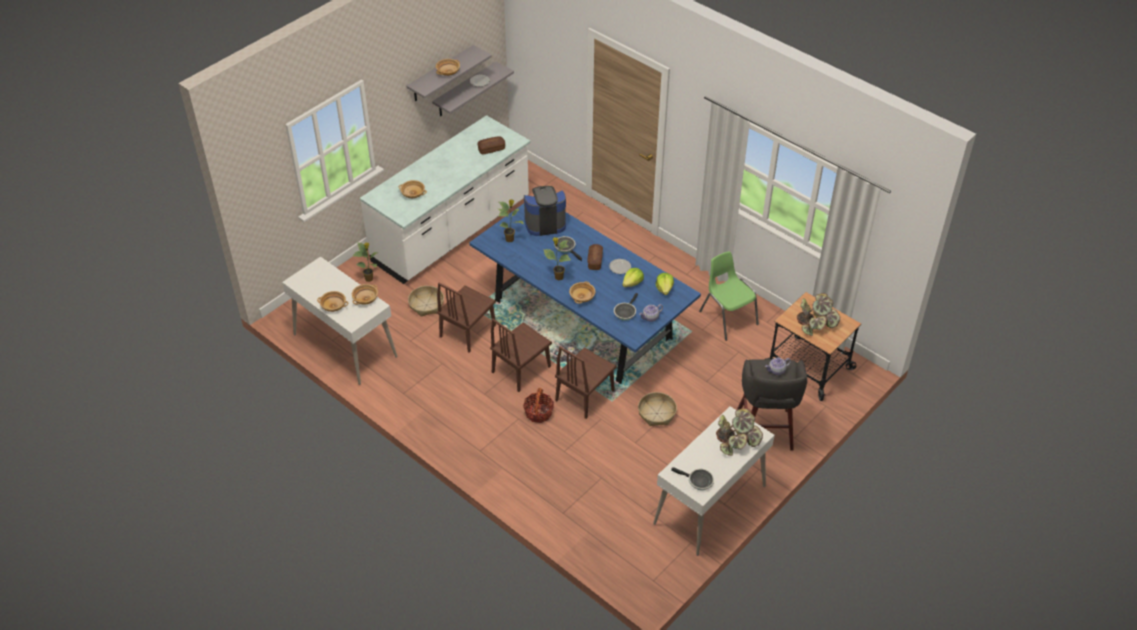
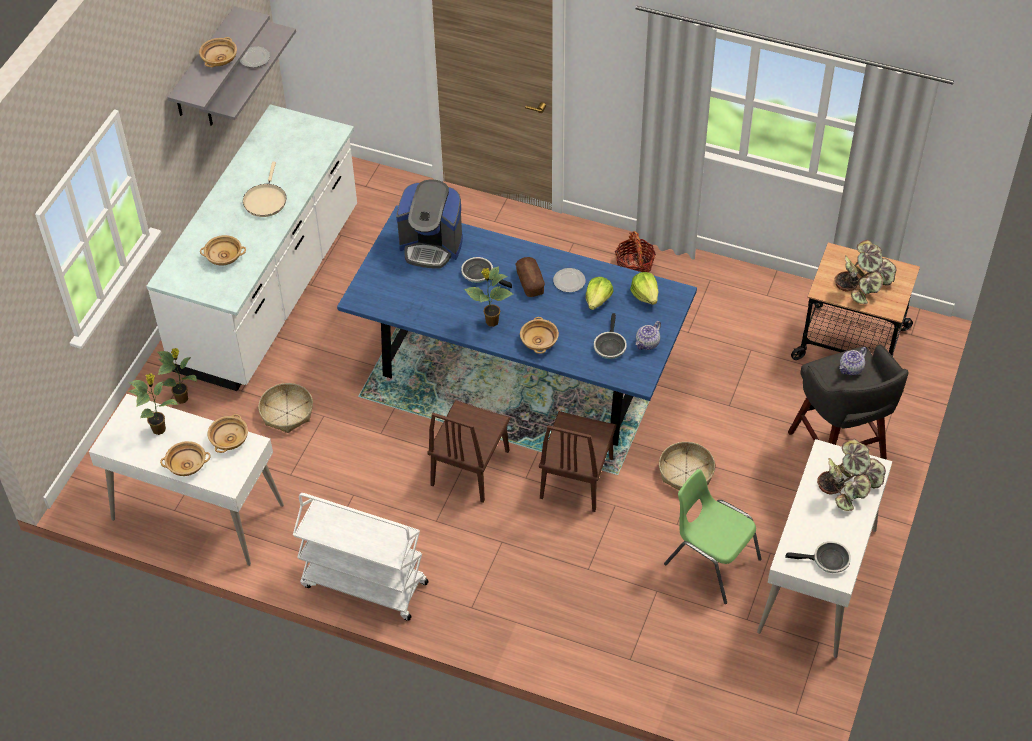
camera: 20 degrees left, 5 degrees up
(421, 417) = (363, 584): none -> white cart
(454, 168) = (265, 200): none -> beige frying pan
(468, 331) = (366, 434): brown chair -> none
(491, 149) = (304, 155): bread -> none
(510, 239) = (394, 284): potted plant -> potted plant (160, 429)
(538, 413) = (526, 524): basket -> basket (634, 265)
(545, 223) = (431, 246): coffee machine -> coffee machine turned 135 degrees counterclockwise
(727, 317) = (713, 304): green chair -> green chair (711, 561)

